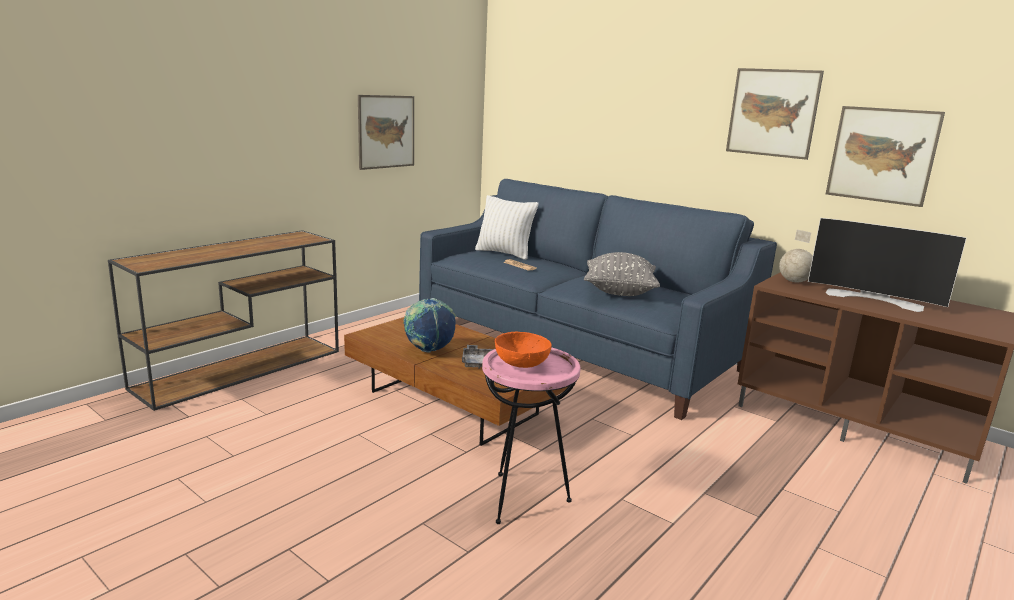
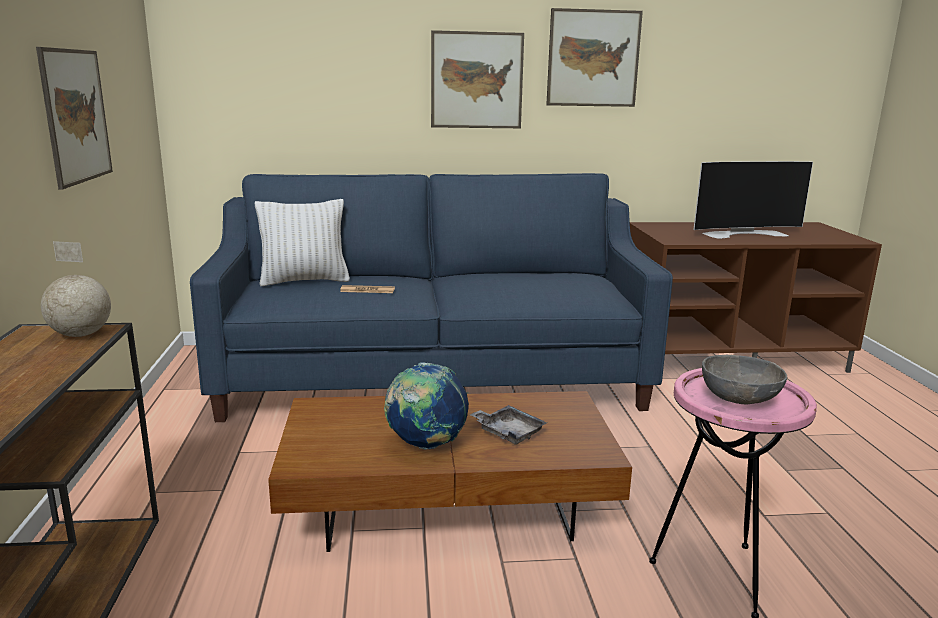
camera: 45 degrees left, 0 degrees up
(521, 363) = (739, 398): orange bowl -> grey bowl
(619, 292) = (529, 289): grey pillow -> none
(794, 281) = (671, 233): globe -> globe (81, 335)
(882, 155) = (701, 95): picture -> picture (476, 80)

